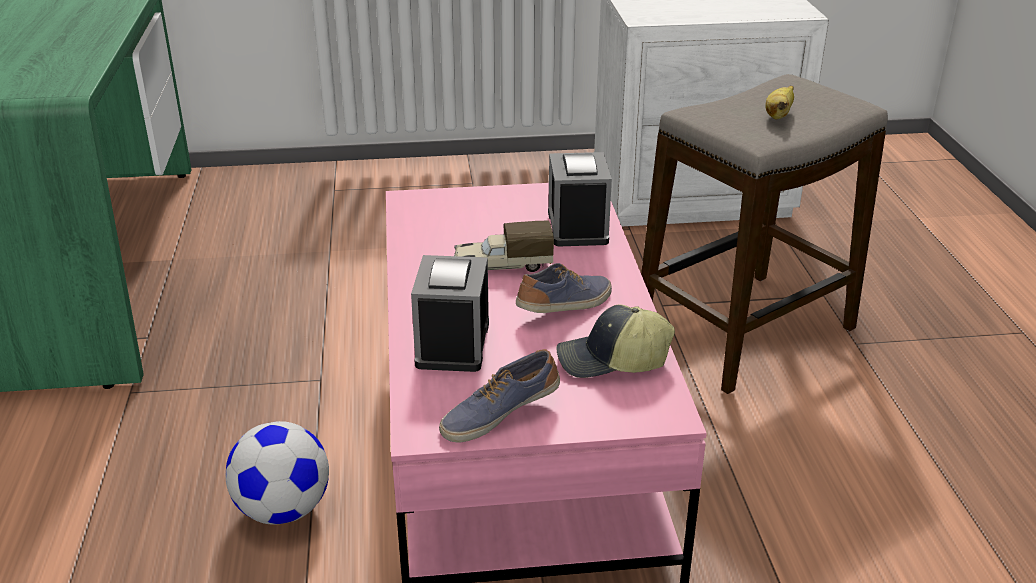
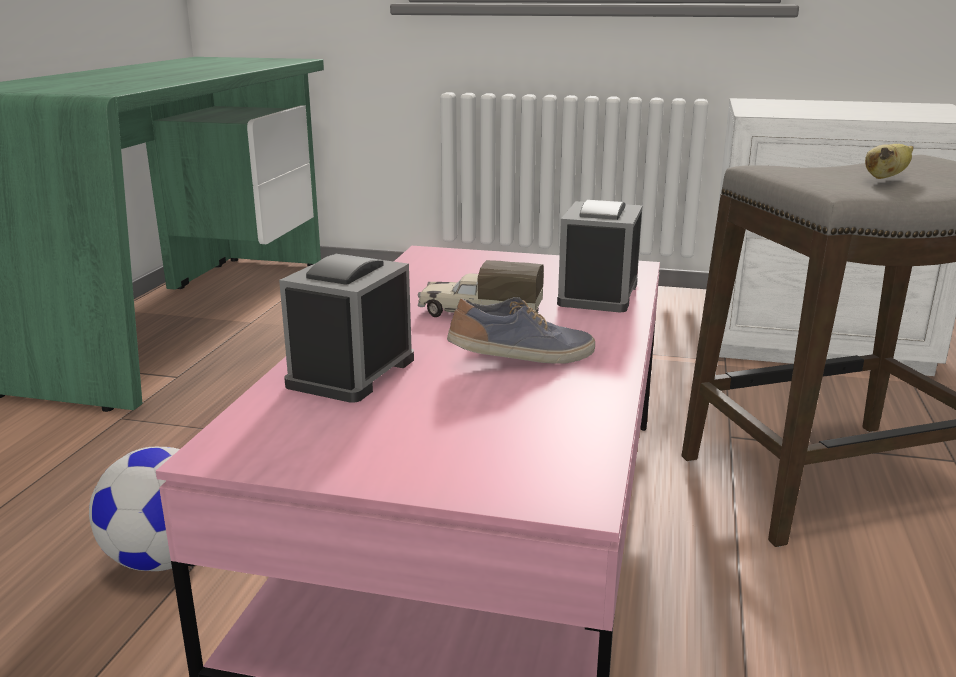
camera: 20 degrees right, 10 degrees down
(499, 413) = (336, 451): shoe -> none
(612, 361) = (539, 422): cap -> none

